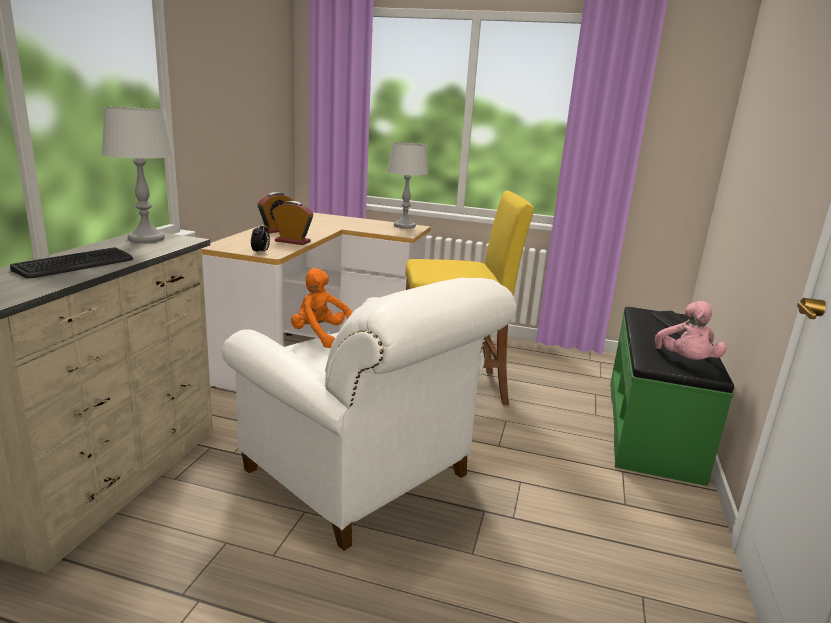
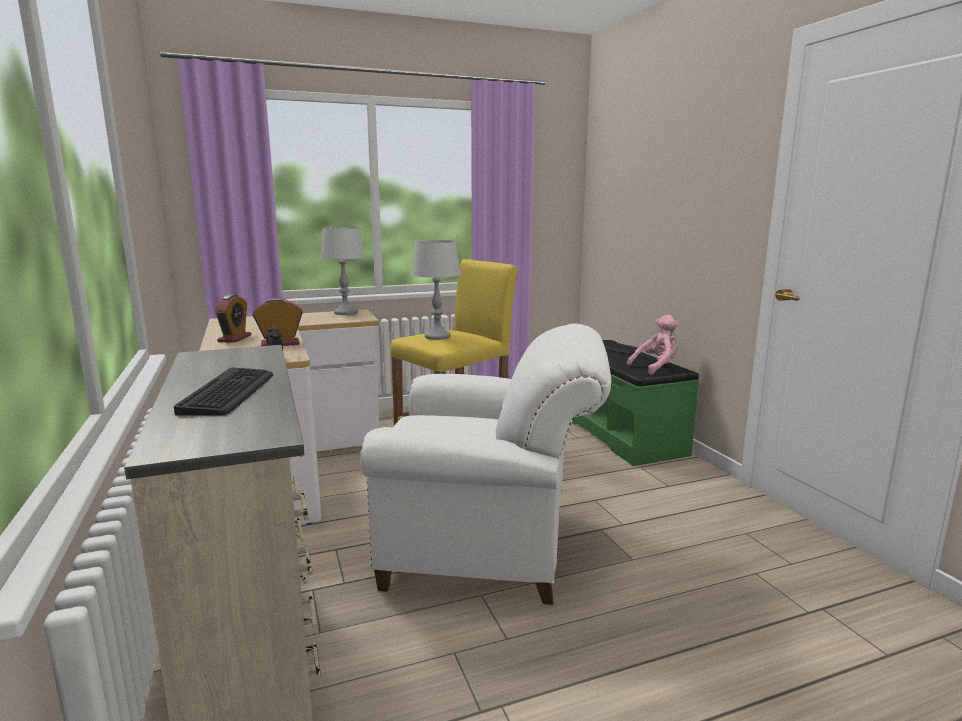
camera: 35 degrees left, 5 degrees down
(146, 238) = (216, 357): grey table lamp -> grey table lamp (437, 336)
(321, 336) = (401, 424): orange plush toy -> none
(686, 362) = (656, 367): pink plush toy -> pink plush toy turned 90 degrees counterclockwise

